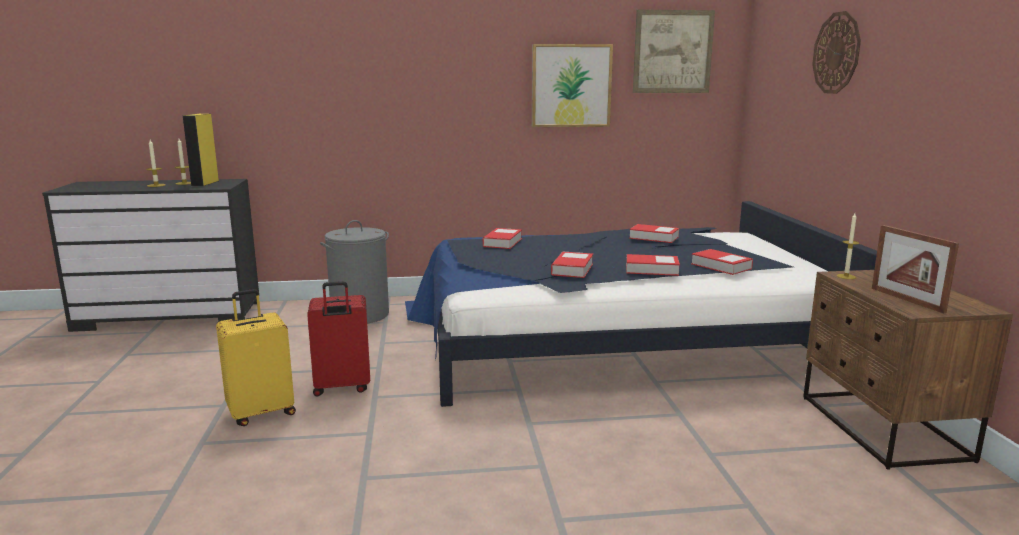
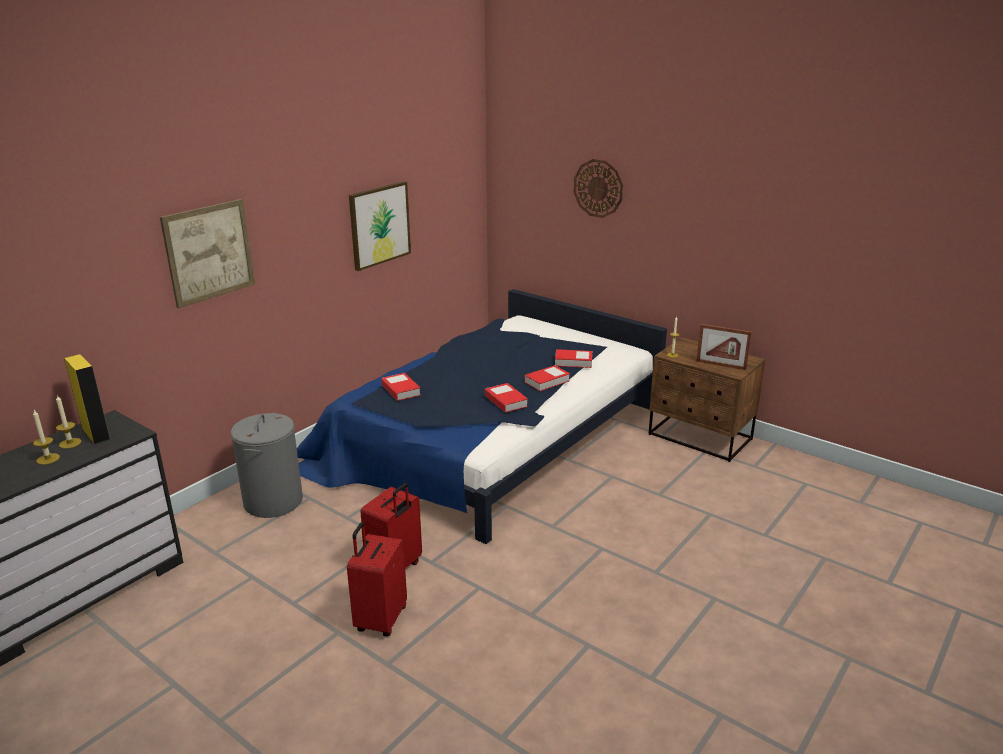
camera: 45 degrees left, 10 degrees up
(261, 413) = (380, 619): yellow suitcase -> red suitcase
(654, 237) = (491, 346): book -> none
(672, 52) = (442, 177): picture -> picture (209, 252)

